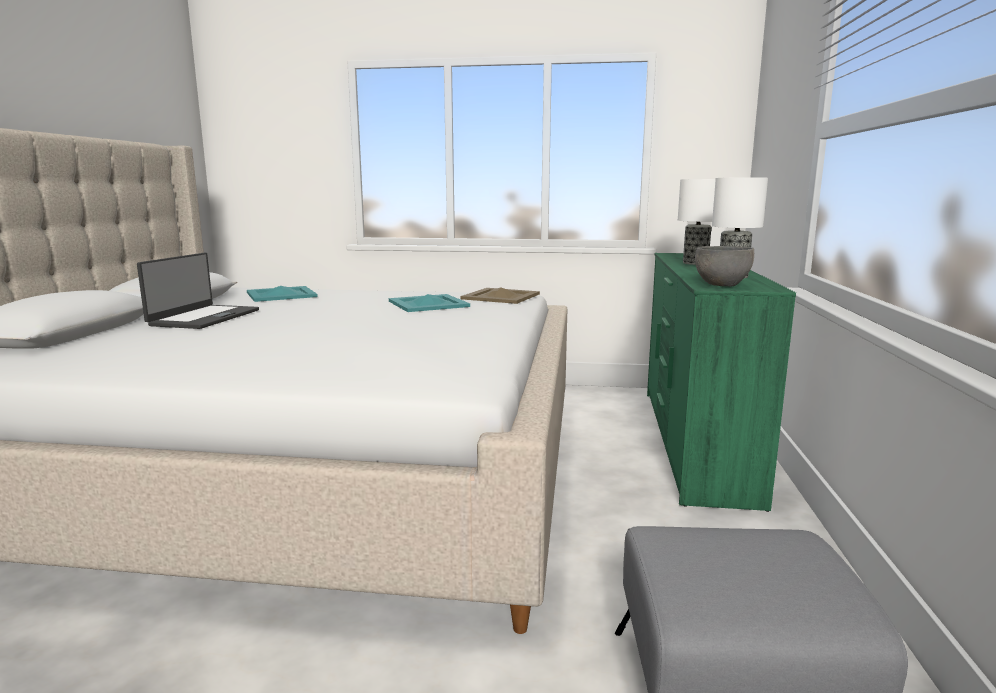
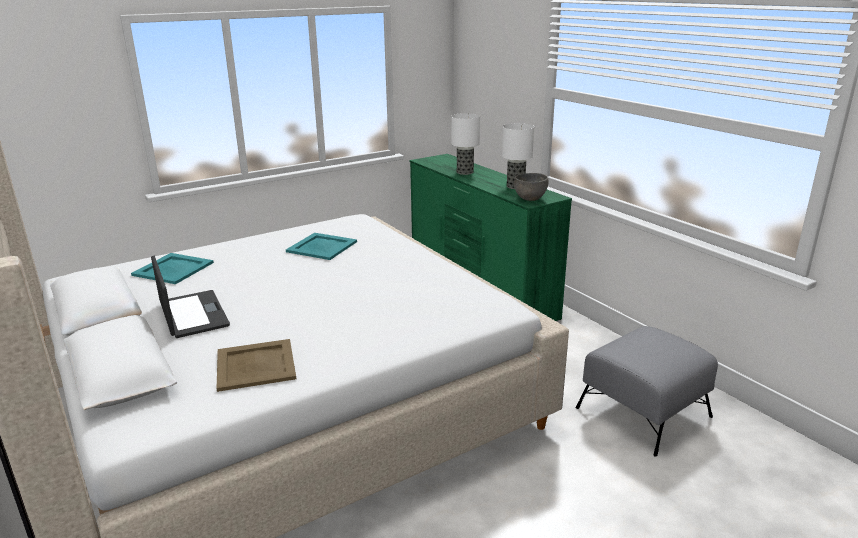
camera: 40 degrees left, 10 degrees up
(501, 296) = (351, 224): beige tray -> beige tray (256, 365)

